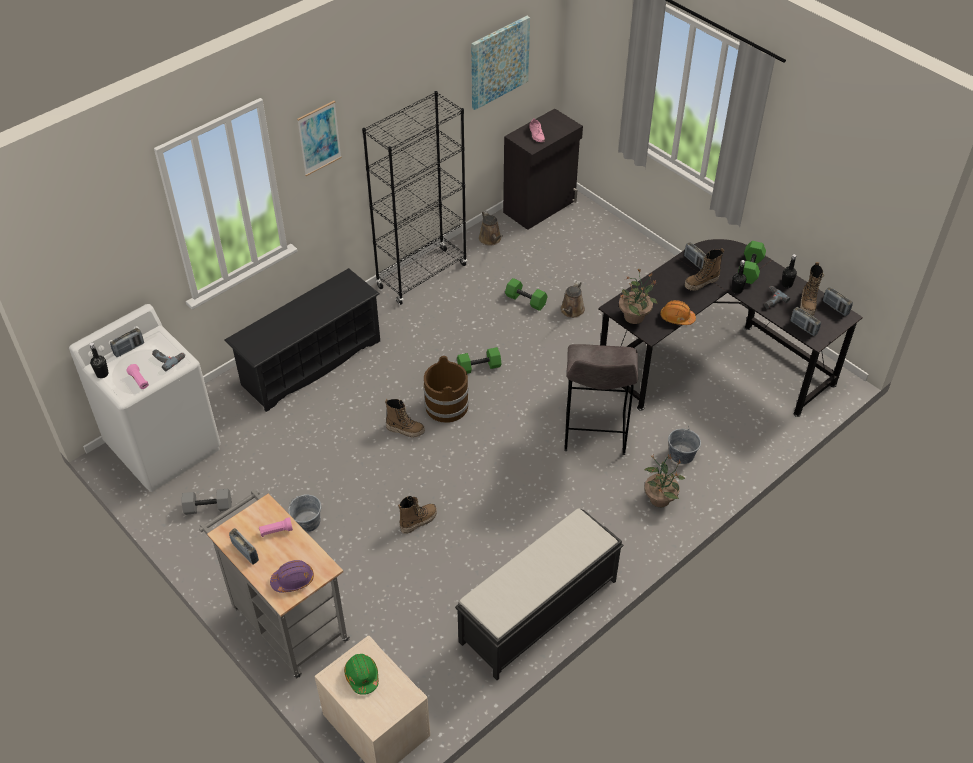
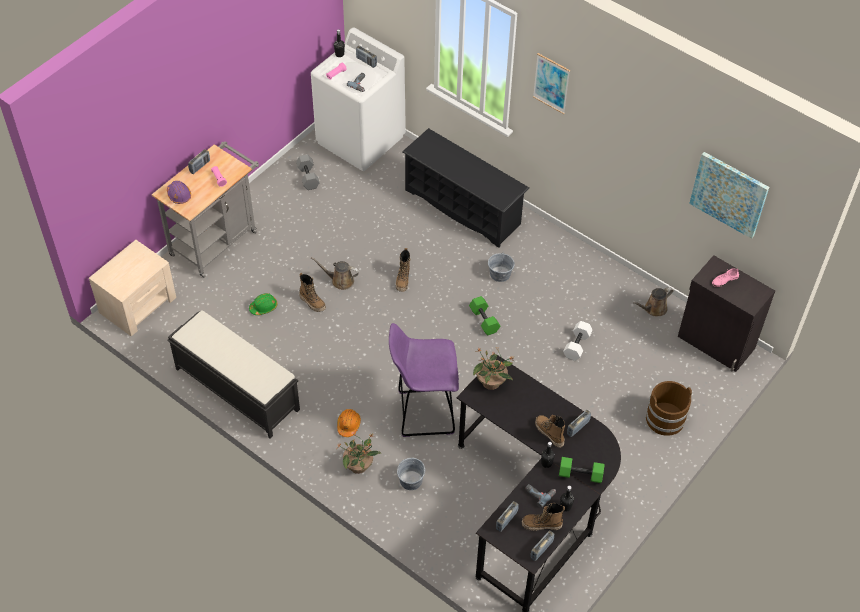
camera: 80 degrees right, 5 degrees up
(307, 522) = (302, 235): grey bucket -> grey bucket (500, 274)
(362, 676) = (136, 264): green hard hat -> green hard hat (263, 307)
(422, 276) = (587, 264): black bookcase -> none
(447, 406) = (434, 304): brown bucket -> brown bucket (665, 419)
(526, 300) = (577, 346): green dumbbell -> white dumbbell
(571, 311) = (572, 382): brown watering can -> brown watering can (340, 280)
(595, 433) = (423, 412): grey stool -> purple stool
(677, 318) = (497, 415): orange hard hat -> orange hard hat (348, 425)

